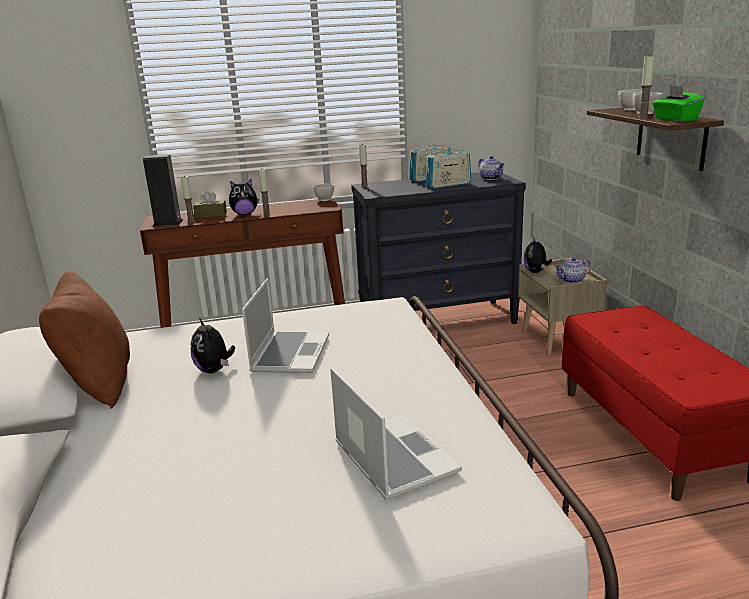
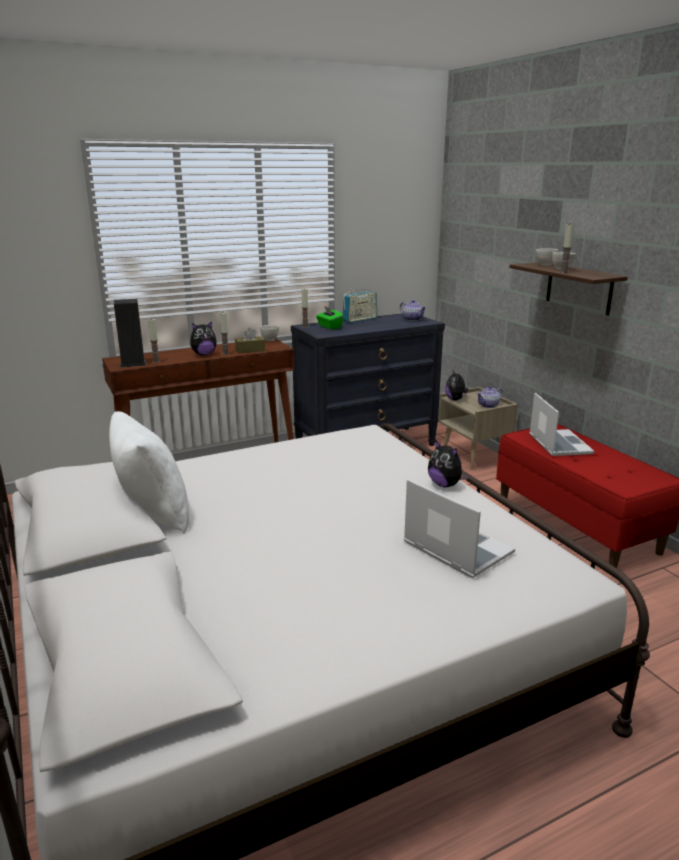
camera: 15 degrees left, 0 degrees up
(99, 383) = (153, 513): brown pillow -> white pillow
(211, 215) = (170, 356): brown tissue box -> brown tissue box (250, 350)
(214, 370) = (254, 494): plush toy -> plush toy (445, 485)
(290, 353) = (312, 476): laptop -> laptop (558, 444)
(448, 185) = (380, 326): radio -> none
(675, 120) = (591, 275): green tissue box -> green tissue box (329, 327)

